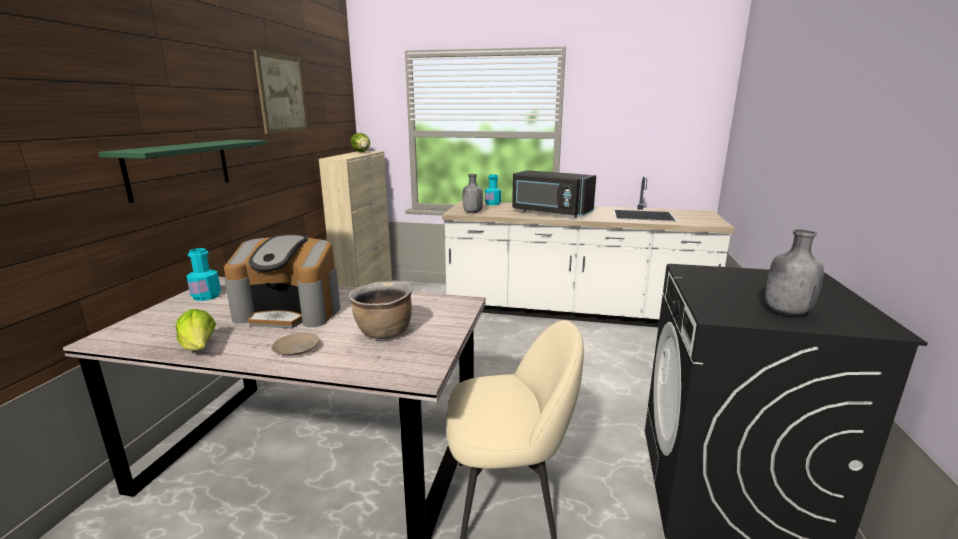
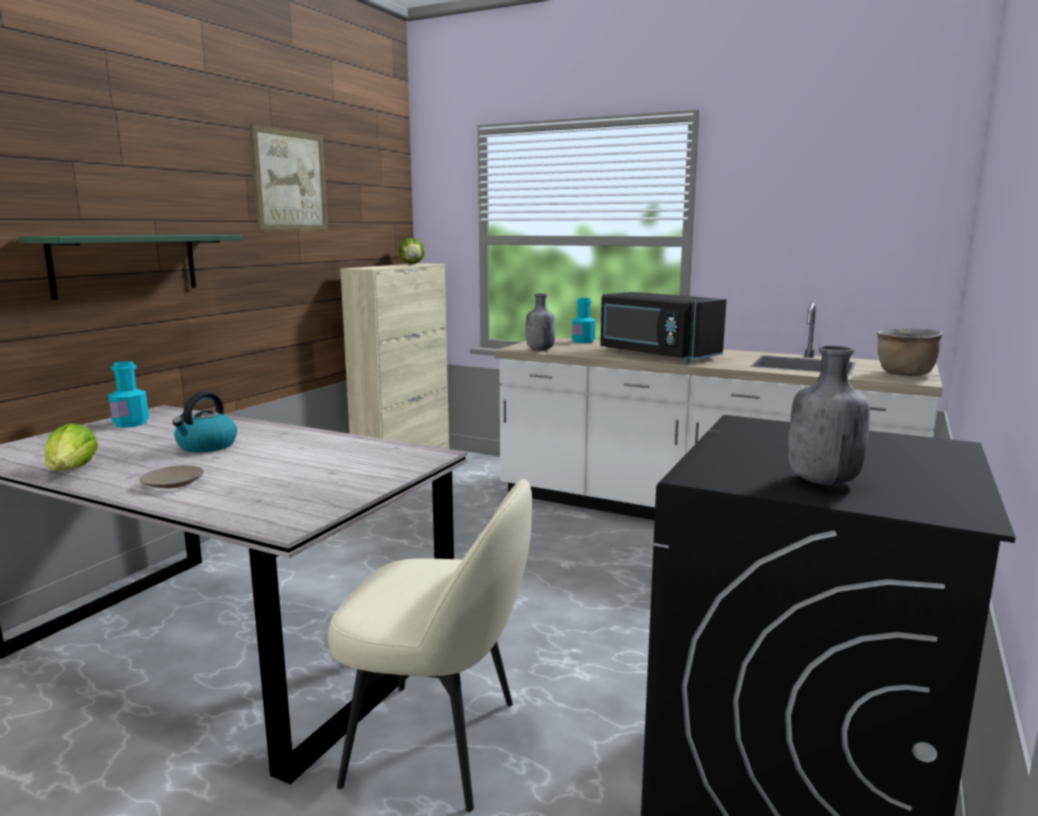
camera: 15 degrees right, 5 degrees down
(290, 312) = (206, 446): coffee machine -> kettle
(384, 333) = (291, 477): brown cooking pot -> brown cooking pot (904, 374)

